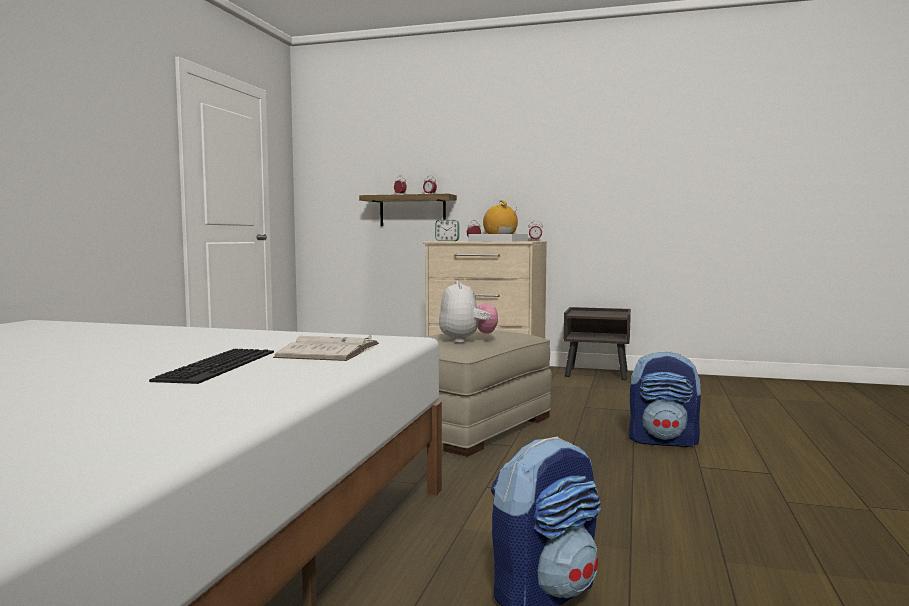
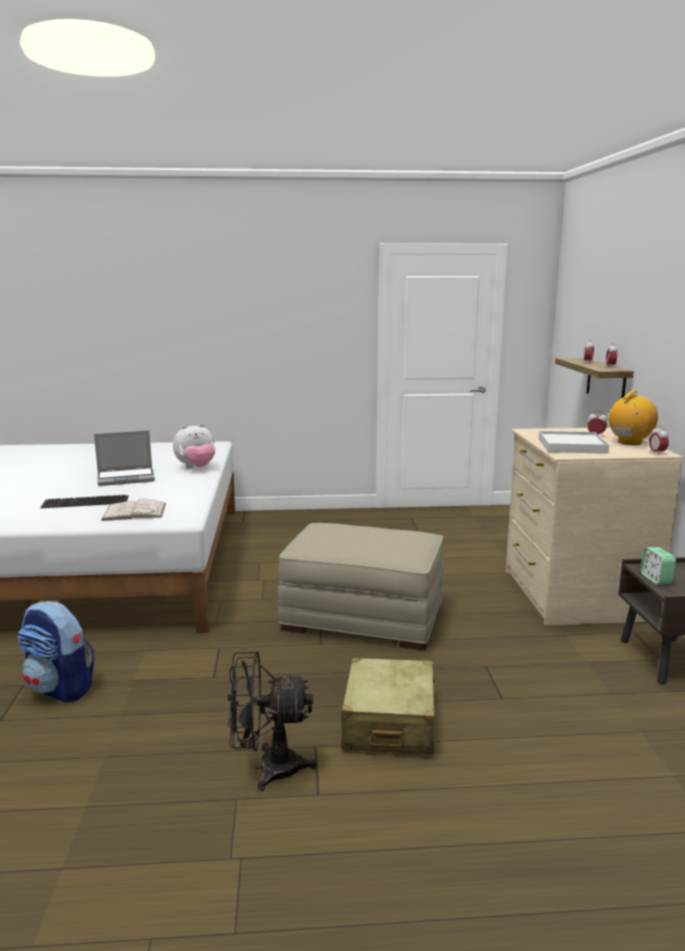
camera: 70 degrees right, 10 degrees up
(117, 350) = (127, 478): none -> laptop
(447, 241) = (536, 433): alarm clock -> alarm clock (656, 579)
(467, 340) = (338, 541): plush toy -> plush toy (196, 468)
(663, 441) = (389, 722): backpack -> beige suitcase
(736, 486) = (268, 768): none -> black fan

